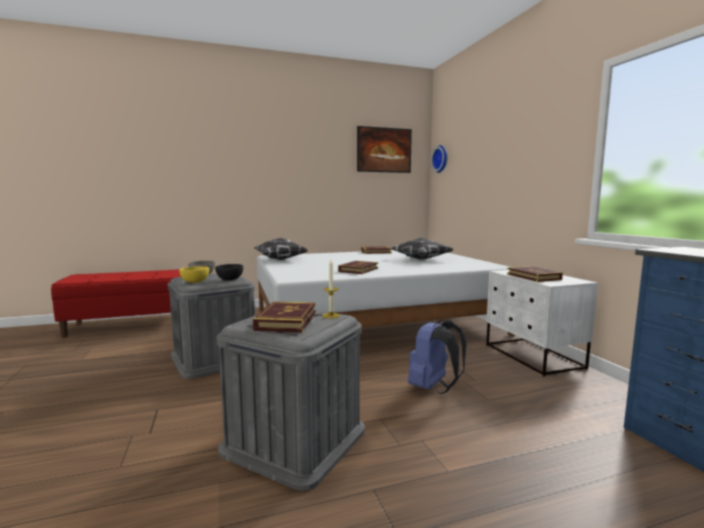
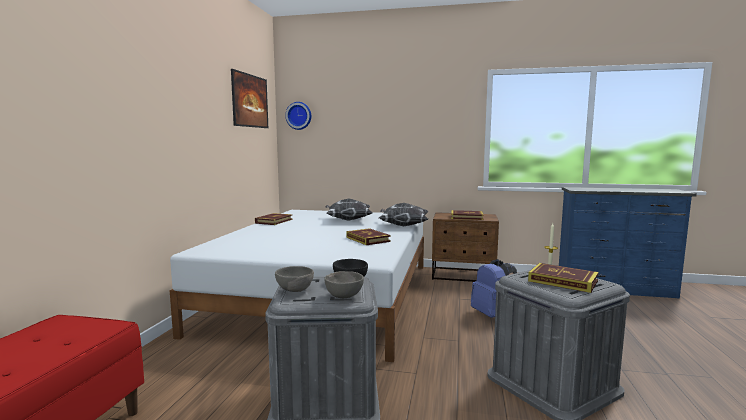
camera: 60 degrees left, 0 degrees up
(195, 282) = (344, 296): yellow bowl -> grey bowl
(281, 260) = (242, 251): pillow -> pillow (403, 226)
(532, 356) = (463, 276): white nightstand -> brown nightstand

